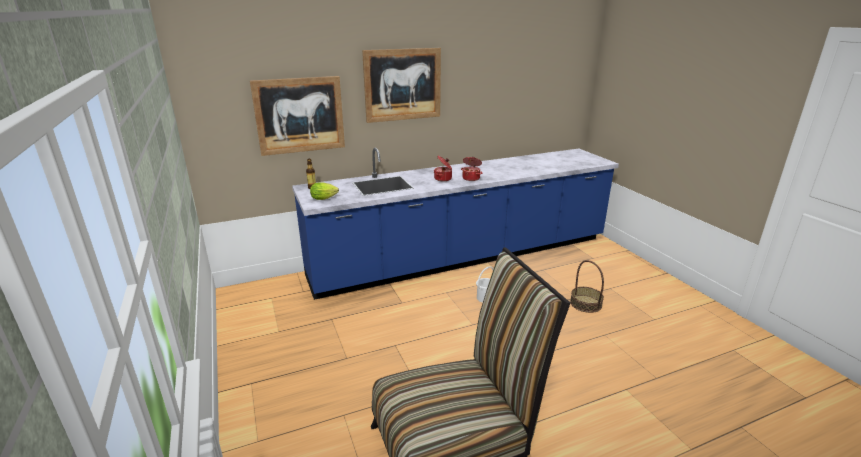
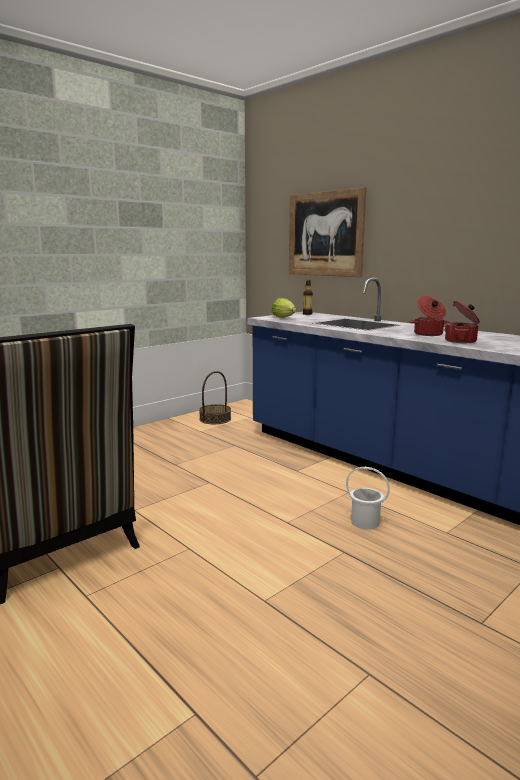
camera: 70 degrees right, 10 degrees down
(403, 85) = (441, 197): picture -> none
(586, 303) = (468, 638): basket -> basket (215, 419)

